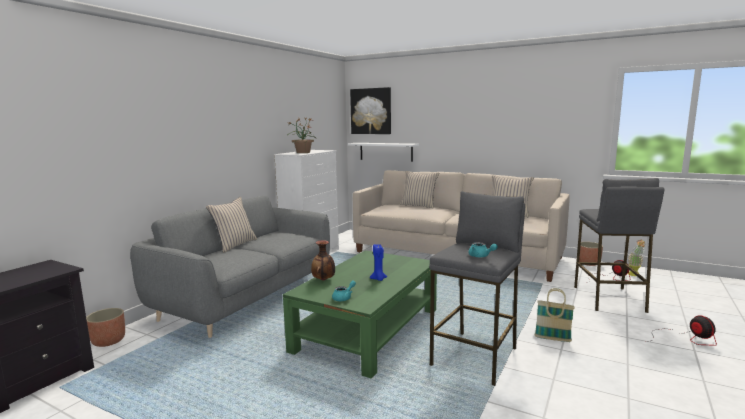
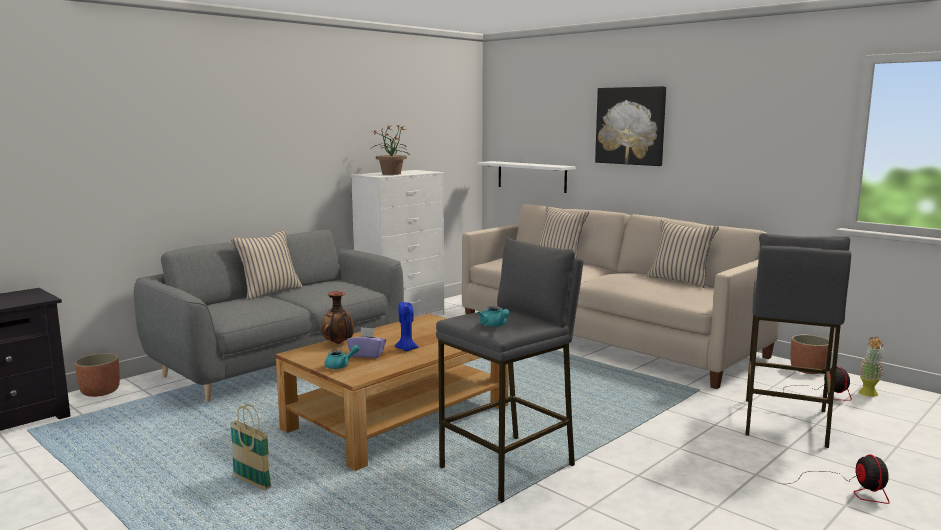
camera: 15 degrees right, 0 degrees up
(354, 286) = (367, 354): none -> purple tissue box
(368, 329) = (399, 417): green coffee table -> brown coffee table
(371, 111) = (514, 115): picture -> picture (630, 126)
(552, 339) = (639, 461): basket -> basket (252, 483)

